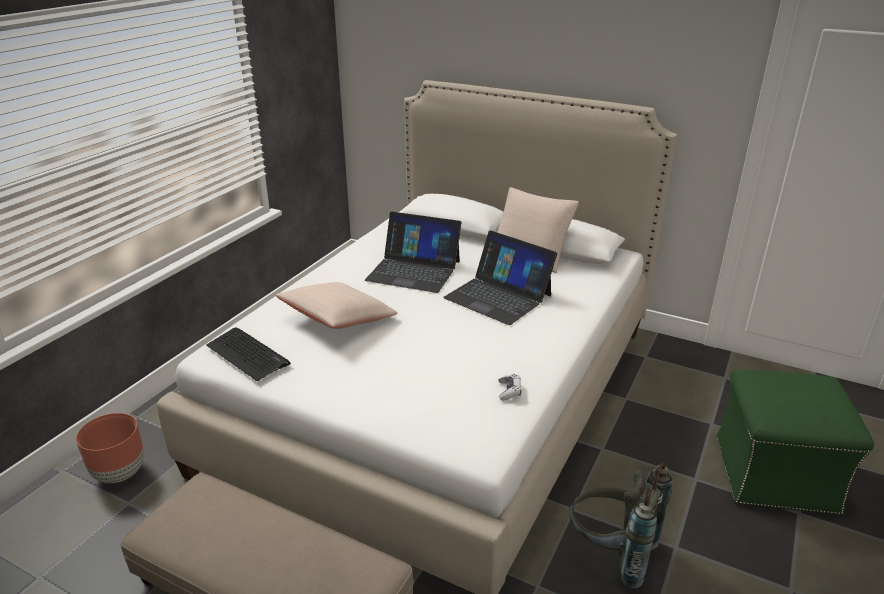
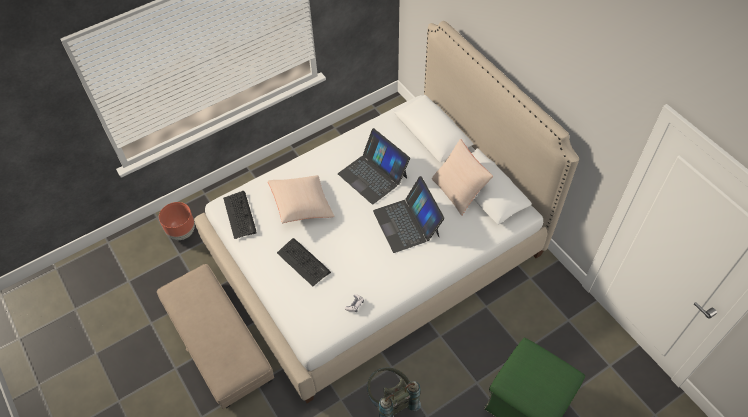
camera: 30 degrees right, 25 degrees up
(390, 372) = (303, 262): none -> keyboard

